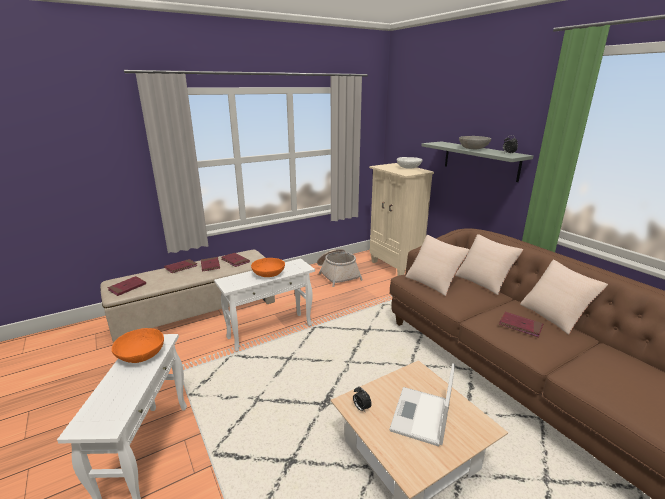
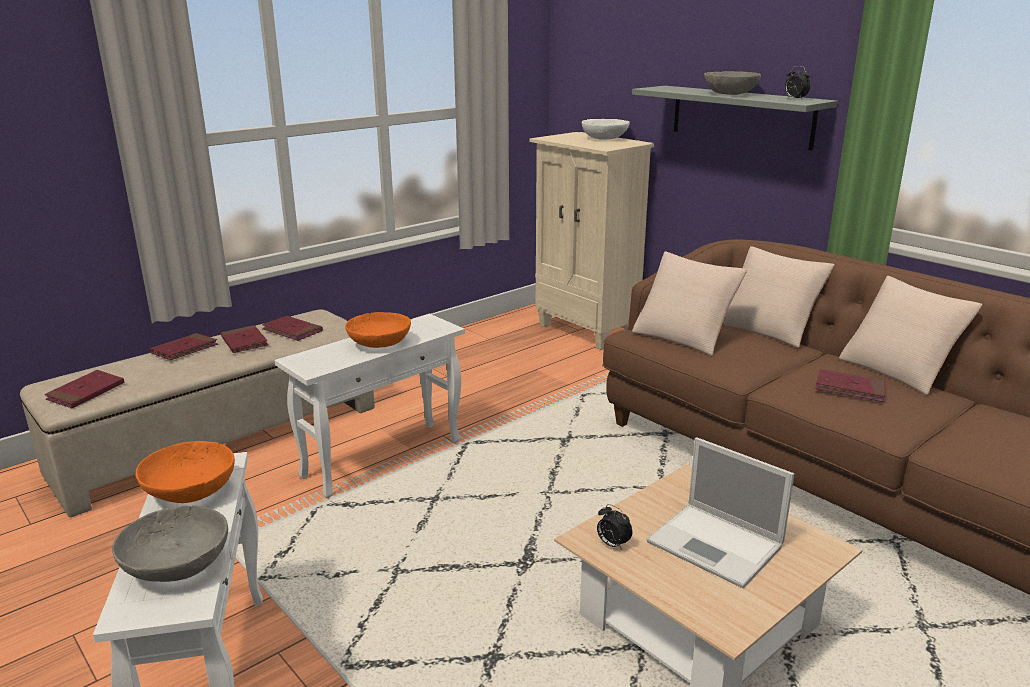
camera: 10 degrees left, 0 degrees up
(115, 401) = (177, 565): none -> grey bowl
(337, 274) = (482, 352): basket -> none
(421, 417) = (717, 545): laptop -> laptop turned 60 degrees counterclockwise

